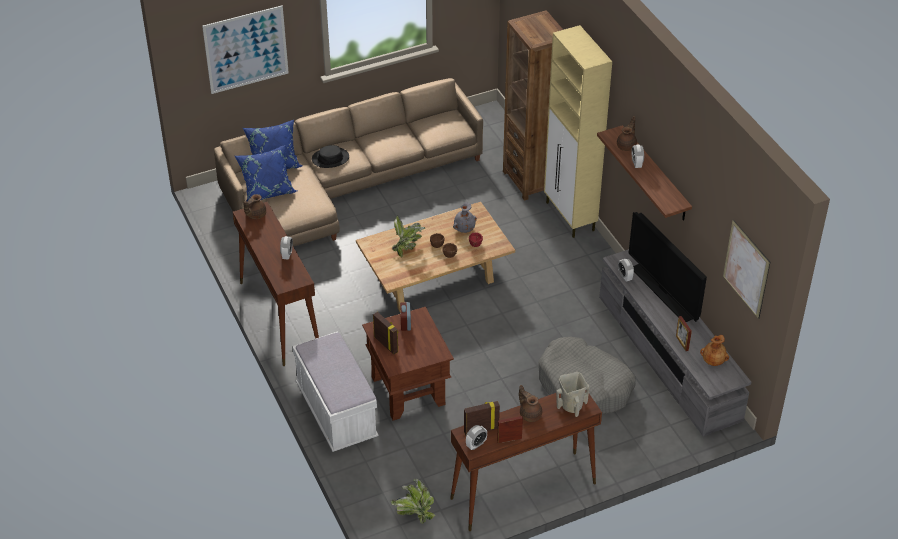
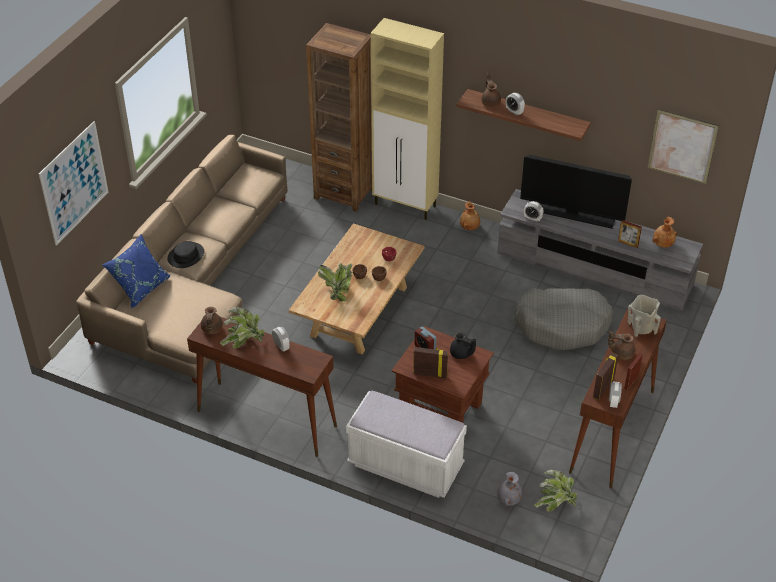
camera: 40 degrees left, 0 degrees up
(266, 236) = (244, 341): none -> potted plant
(267, 191) = (162, 312): blue pillow -> none
(427, 344) = (461, 354): none -> black teapot
(464, 229) = (366, 251): grey vase -> grey vase (508, 499)
(602, 264) = (470, 227): none -> brown vase

